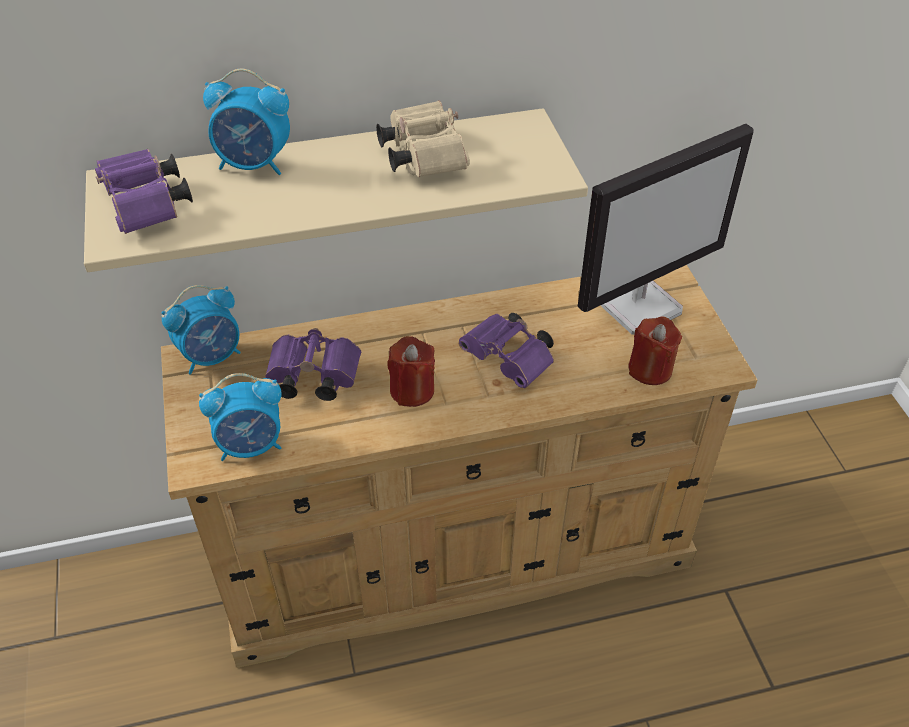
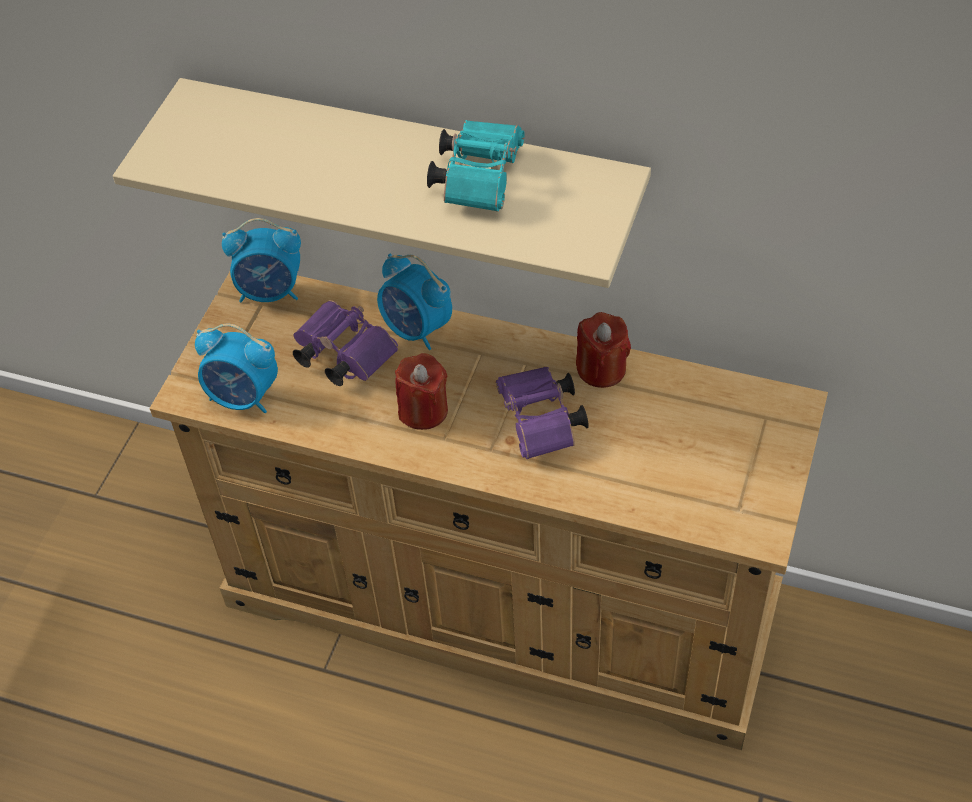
camera: 35 degrees right, 5 degrees up
(147, 207) = (199, 138): purple binoculars -> none
(255, 165) = (321, 128): alarm clock -> alarm clock (417, 329)
(422, 155) = (479, 177): beige binoculars -> turquoise binoculars
(639, 305) = (729, 424): monitor -> none
(650, 369) = (678, 500): red candle -> red candle (601, 369)

